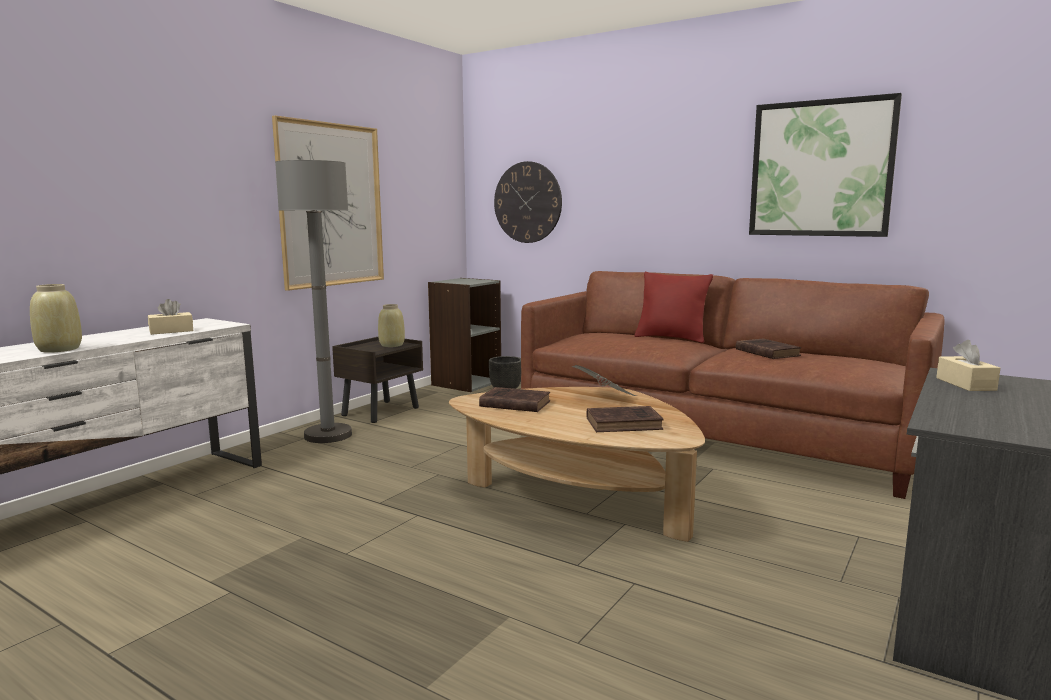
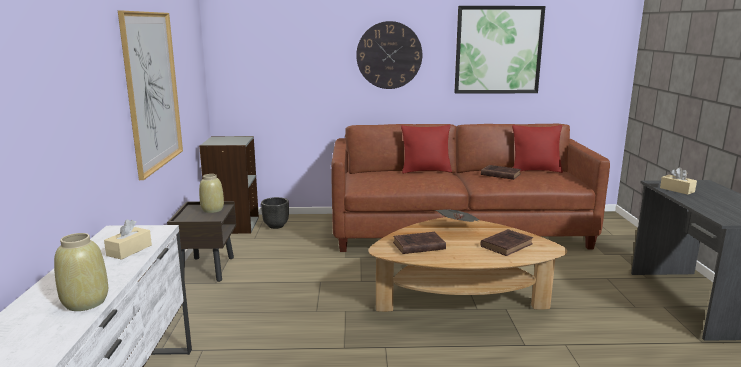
camera: 35 degrees left, 5 degrees up
(328, 435) = (200, 303): grey floor lamp -> none
(527, 202) = (272, 70): wall clock -> wall clock (389, 55)
(842, 356) = (535, 170): none -> red pillow

